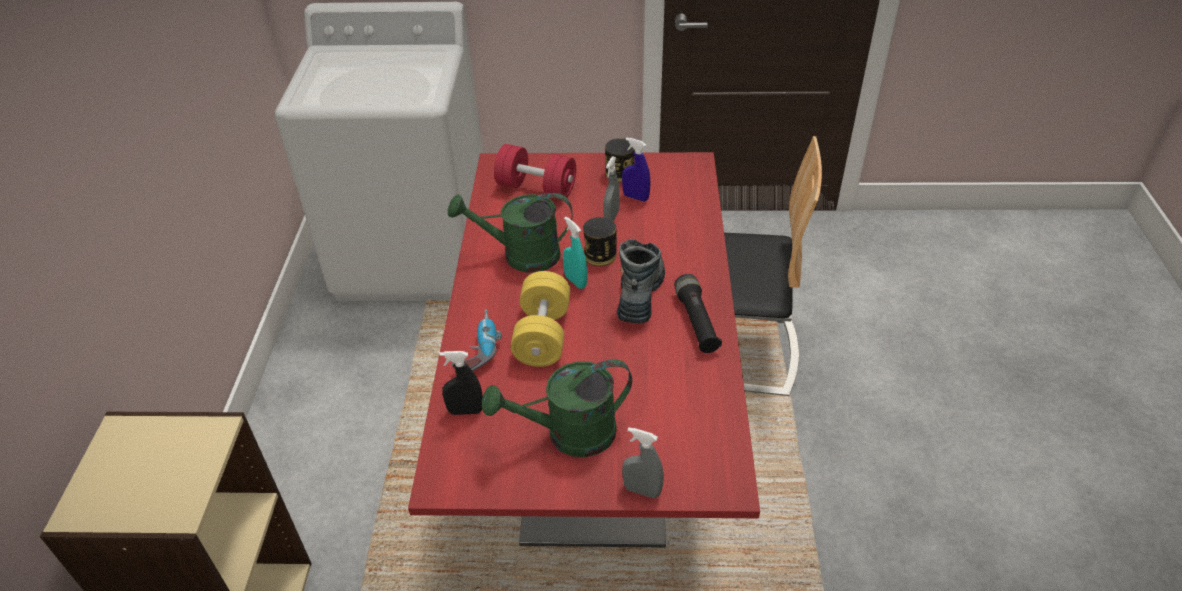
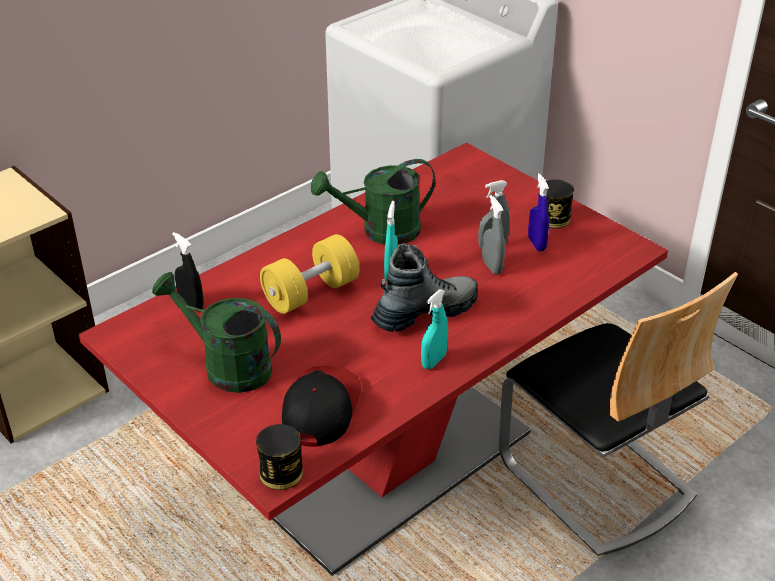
camera: 45 degrees right, 5 degrees down
(478, 349) = (257, 272): power drill -> none
(521, 255) = (380, 231): green watering can -> green watering can turned 60 degrees counterclockwise
(536, 188) = (468, 191): red dumbbell -> none
(600, 255) = (438, 267): can -> can (281, 473)
(642, 490) = (216, 434): grey spray bottle -> grey spray bottle (492, 267)
(679, 412) = (320, 408): none -> cap
(696, 322) = (434, 361): black flashlight -> turquoise spray bottle

